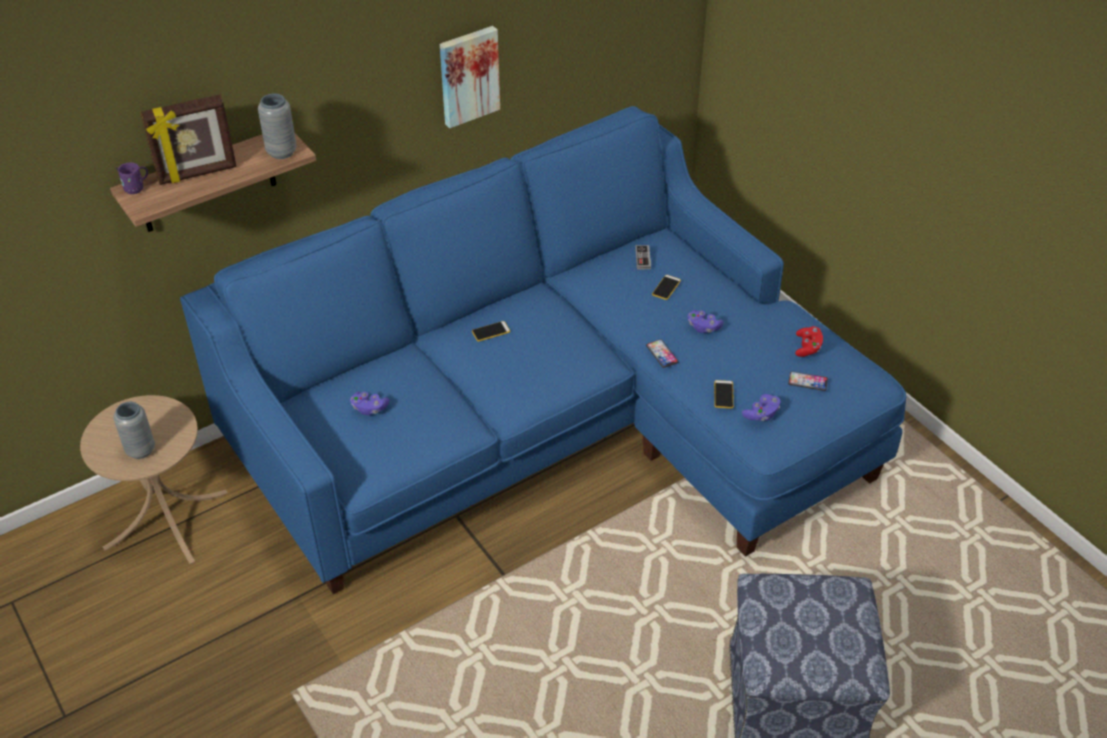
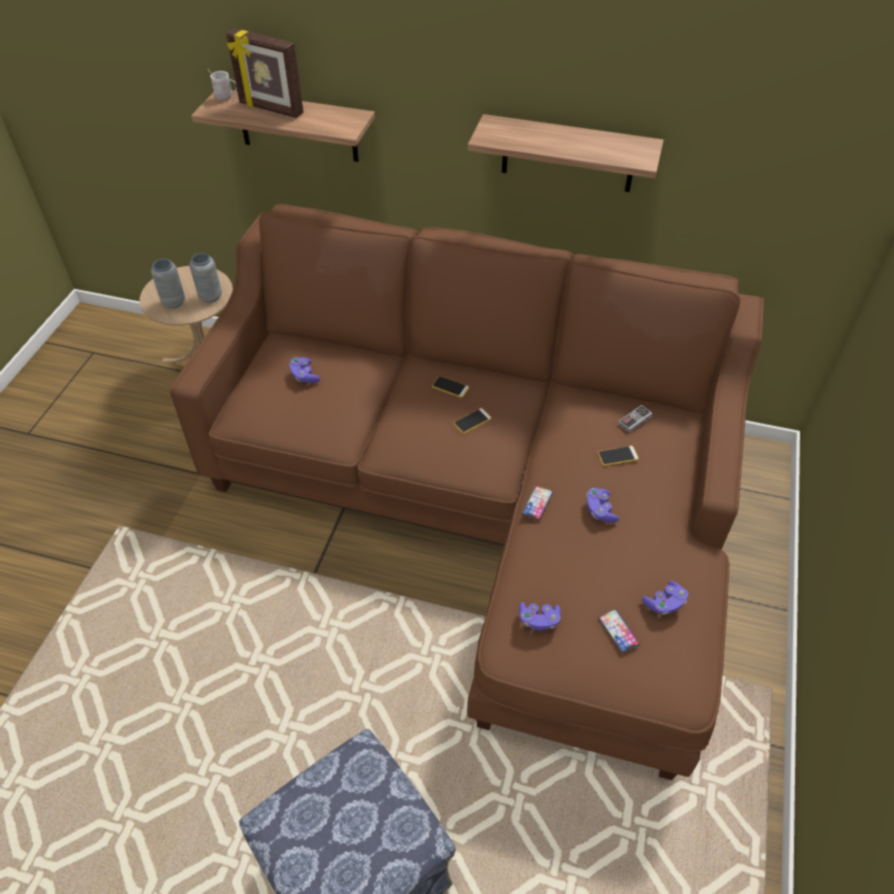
camera: 50 degrees right, 5 degrees up
(137, 188) = (226, 97): purple mug -> white mug
(281, 152) = (338, 126): grey vase -> grey vase (210, 297)
(468, 75) = (568, 154): picture -> shelf
(555, 423) = (488, 504): blue sofa -> brown sofa
(723, 394) = (534, 576): phone -> phone (472, 421)
(807, 347) = (664, 604): red game controller -> purple game controller

